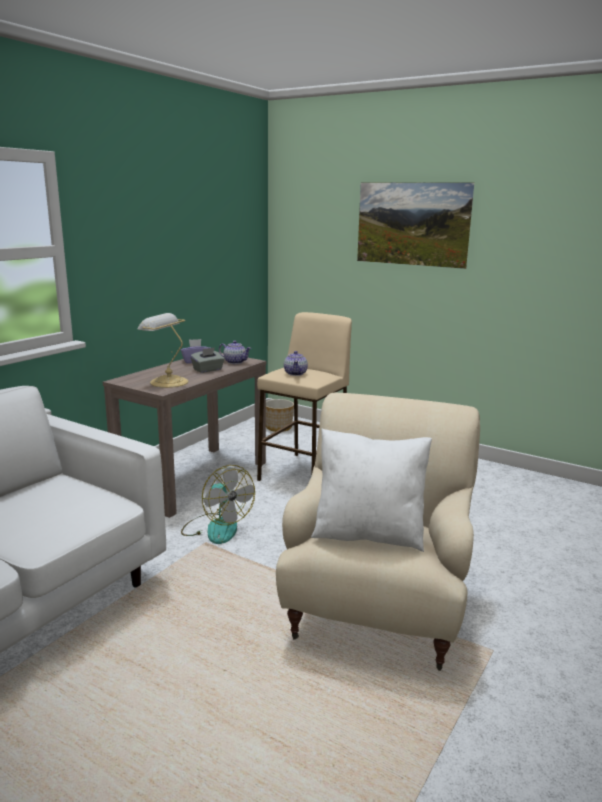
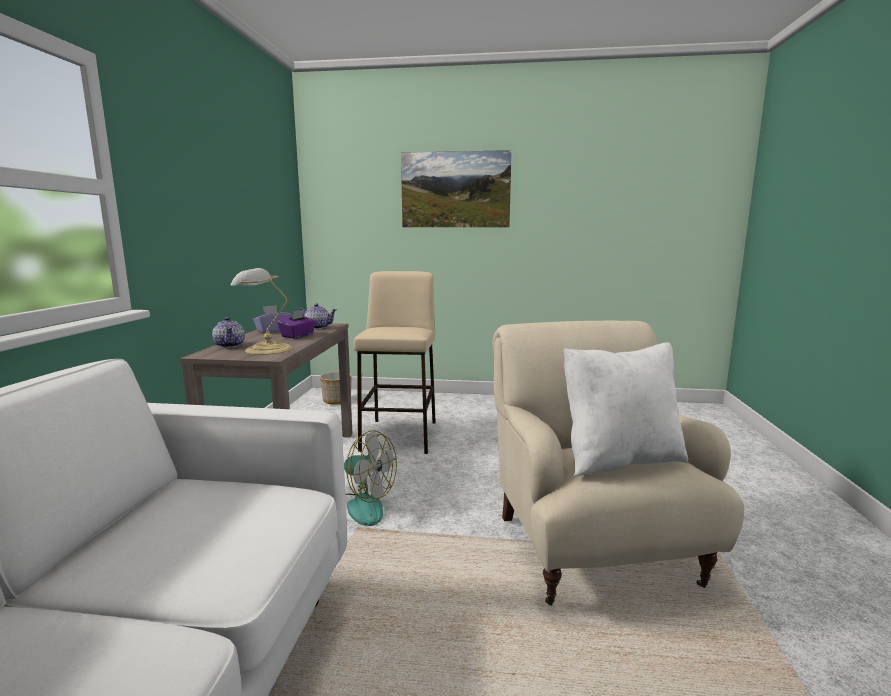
camera: 25 degrees left, 5 degrees down
(208, 370) = (298, 335): grey tissue box -> purple tissue box
(295, 373) = (393, 330): teapot -> teapot (230, 345)

